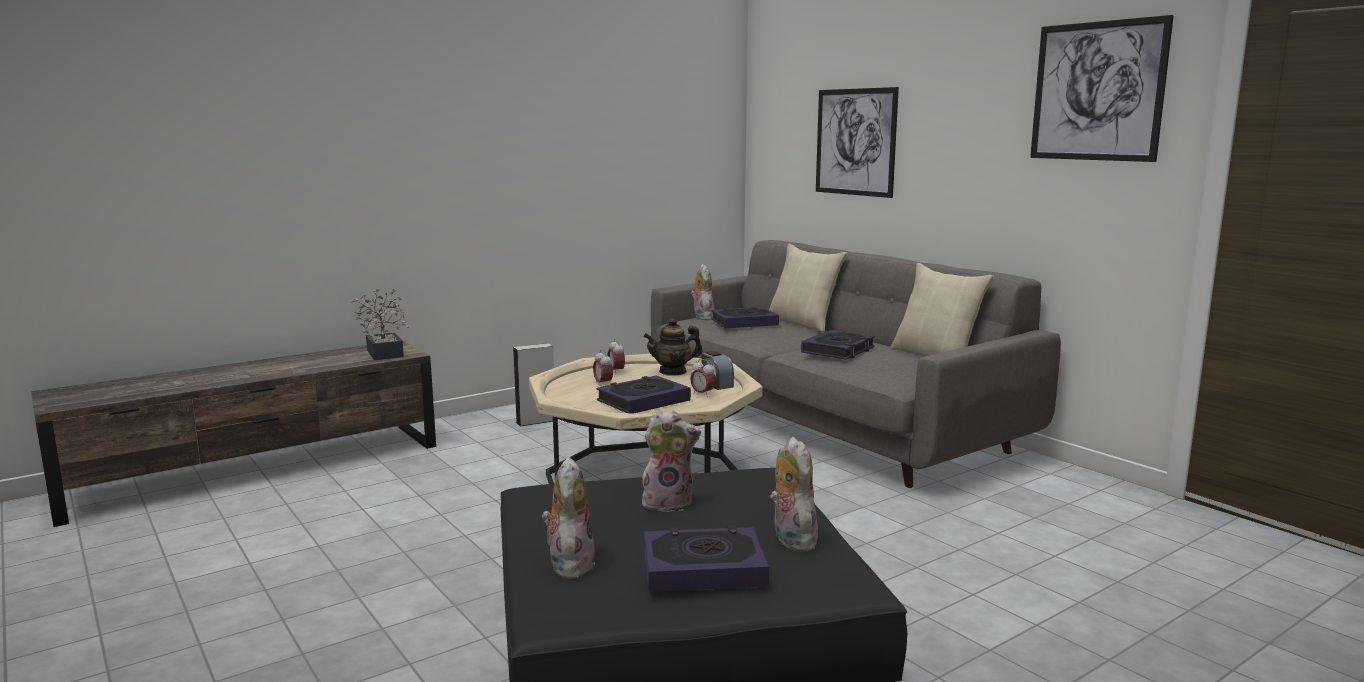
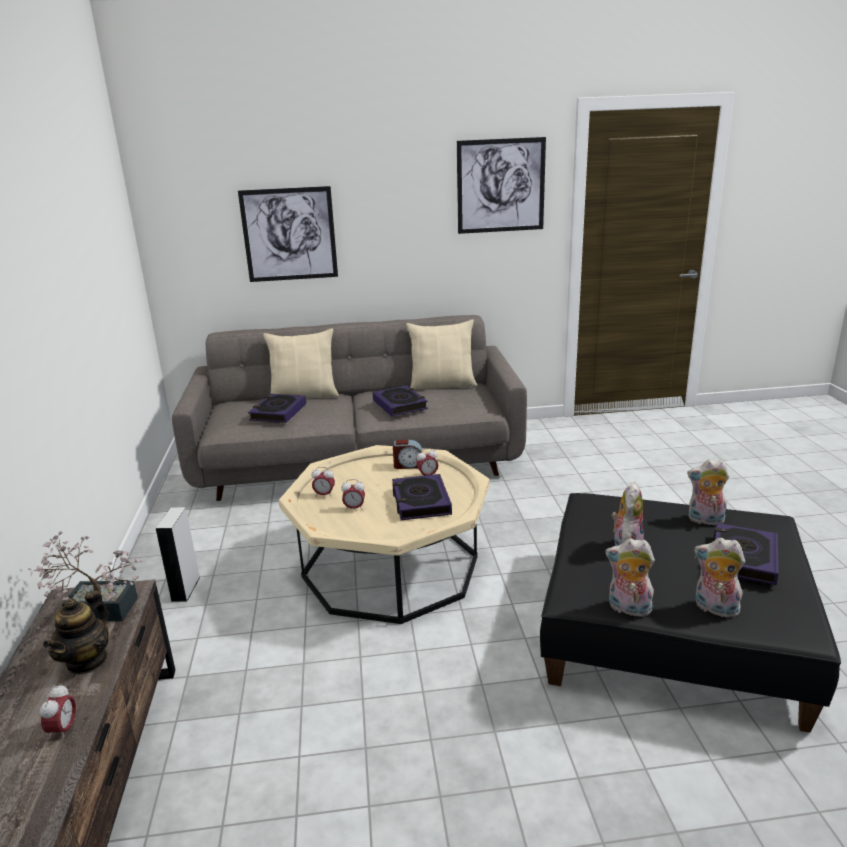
camera: 60 degrees left, 10 degrees up
(258, 375) = (64, 730): none -> alarm clock
(673, 372) = (354, 472): teapot -> teapot (87, 661)
(702, 317) = (224, 422): plush toy -> plush toy (628, 609)

